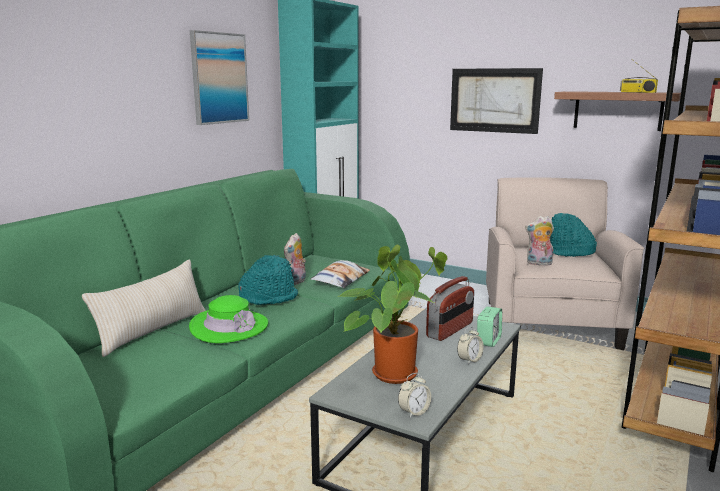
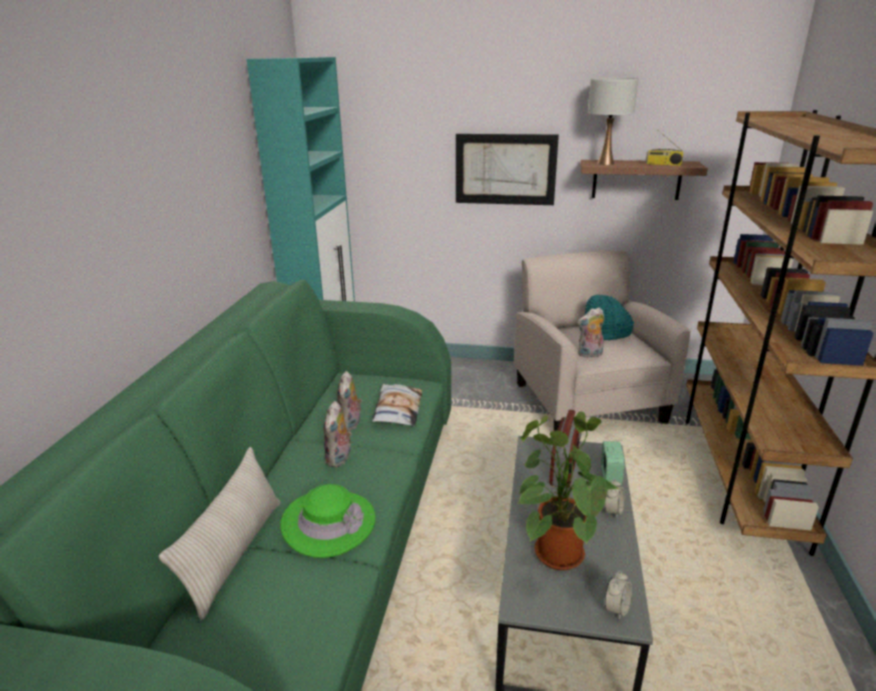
camera: 20 degrees left, 10 degrees up
(219, 78) = (202, 181): picture -> none
(269, 297) = (339, 459): turquoise hat -> plush toy
(581, 91) = (605, 163): none -> white table lamp

